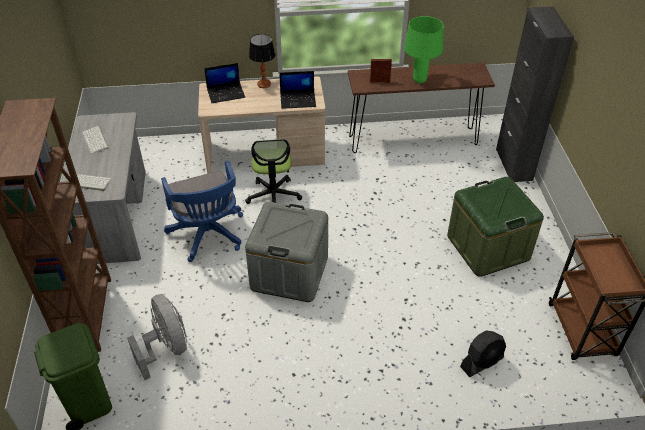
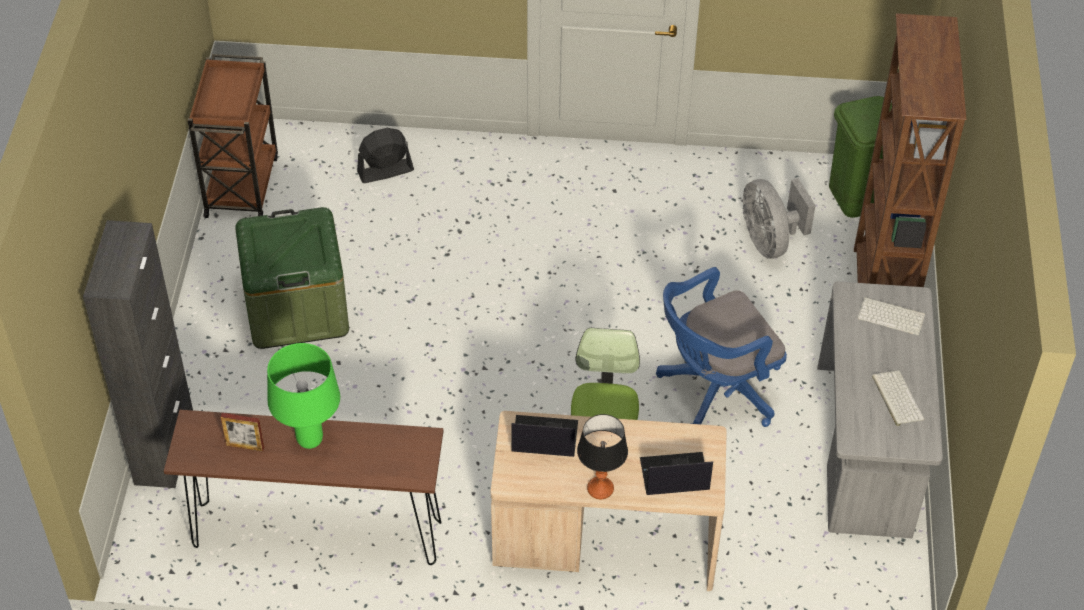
camera: 170 degrees left, 5 degrees up
(208, 236) = (714, 390): blue office chair -> blue office chair turned 105 degrees counterclockwise
(289, 273) = (598, 313): grey storage box -> none
(379, 81) = (384, 448): picture frame -> picture frame (245, 446)

